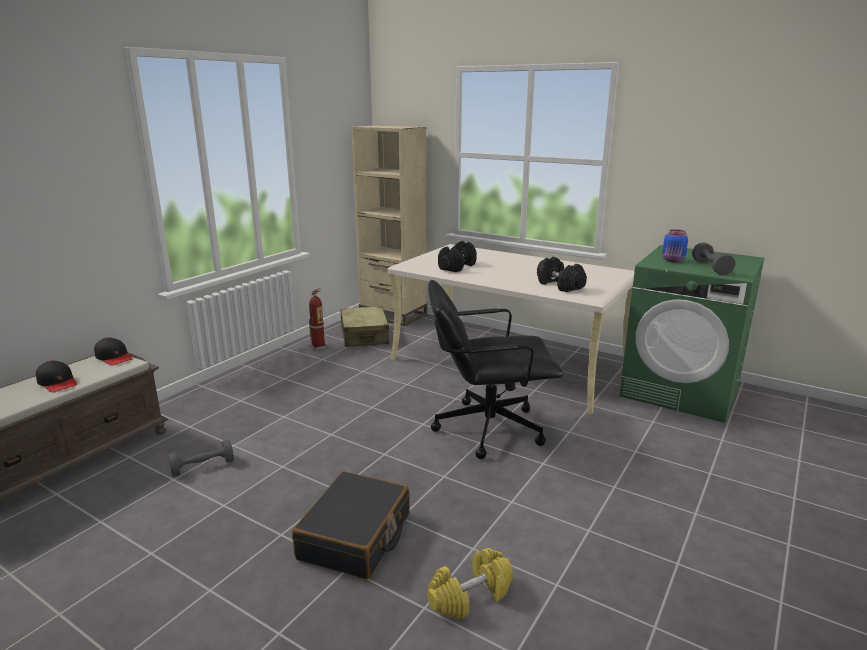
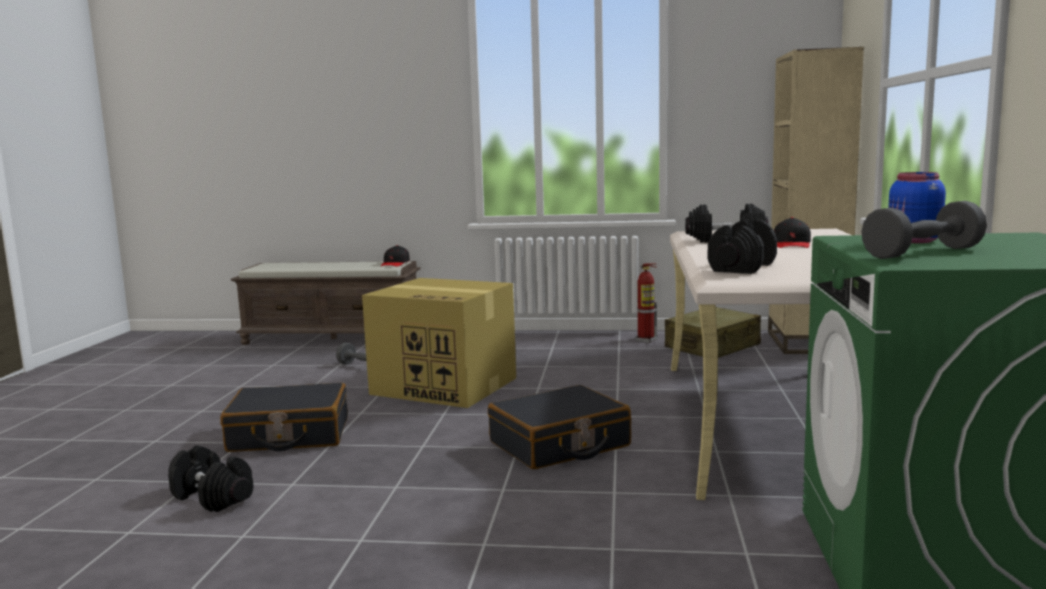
camera: 65 degrees right, 10 degrees down
(58, 383) = (339, 266): black cap -> black cap (792, 244)
(319, 439) = (446, 386): none -> cardboard box
(470, 597) = (211, 497): yellow dumbbell -> black dumbbell
(487, 428) = (559, 445): black office chair -> black suitcase

